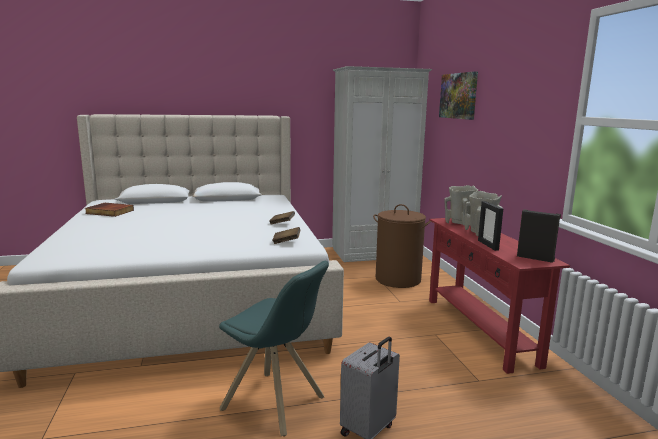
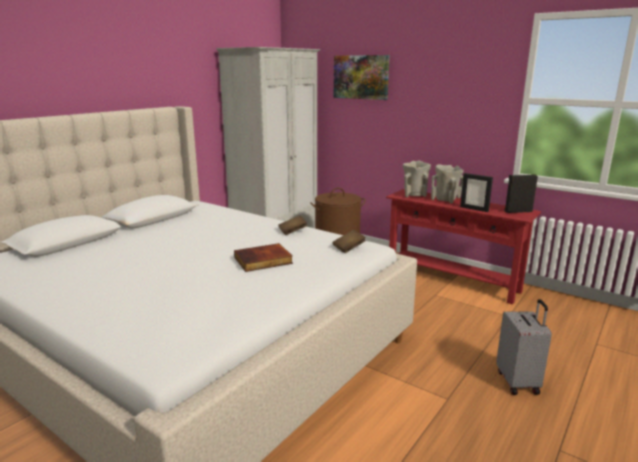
camera: 40 degrees left, 5 degrees up
(109, 212) = (50, 274): book -> book (263, 261)
(274, 403) = (437, 400): turquoise chair -> none

